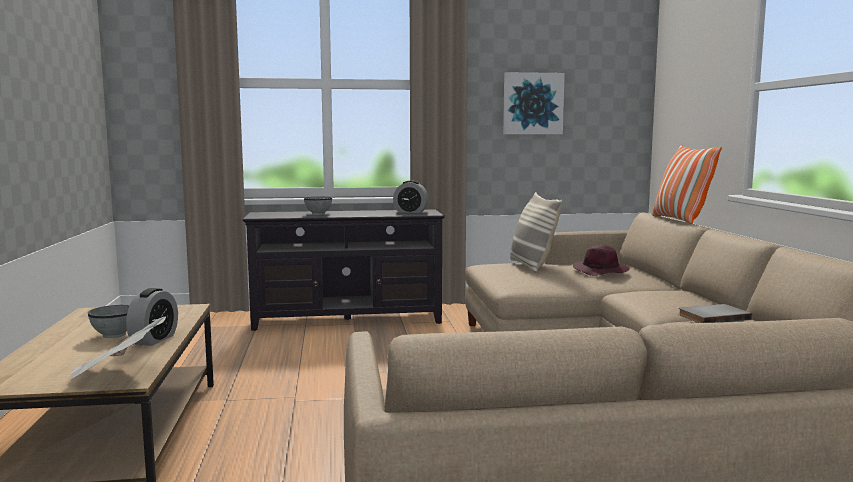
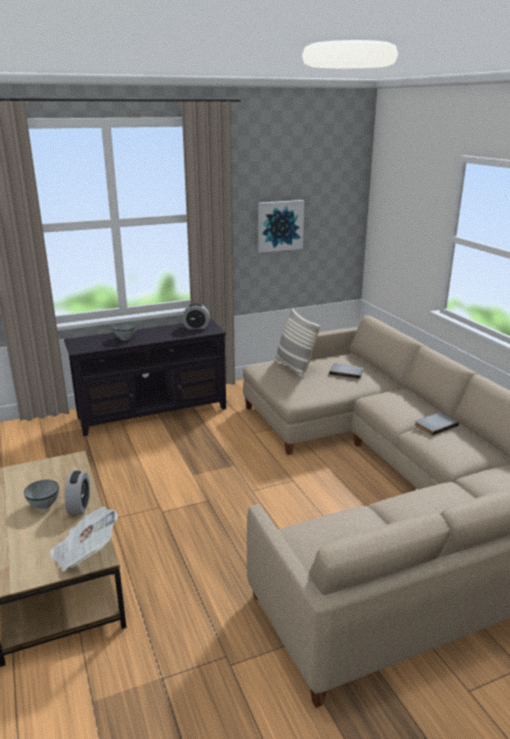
camera: 15 degrees left, 15 degrees up
(601, 271) = (346, 372): purple hat -> grey book
(680, 220) = (397, 329): pillow -> none

